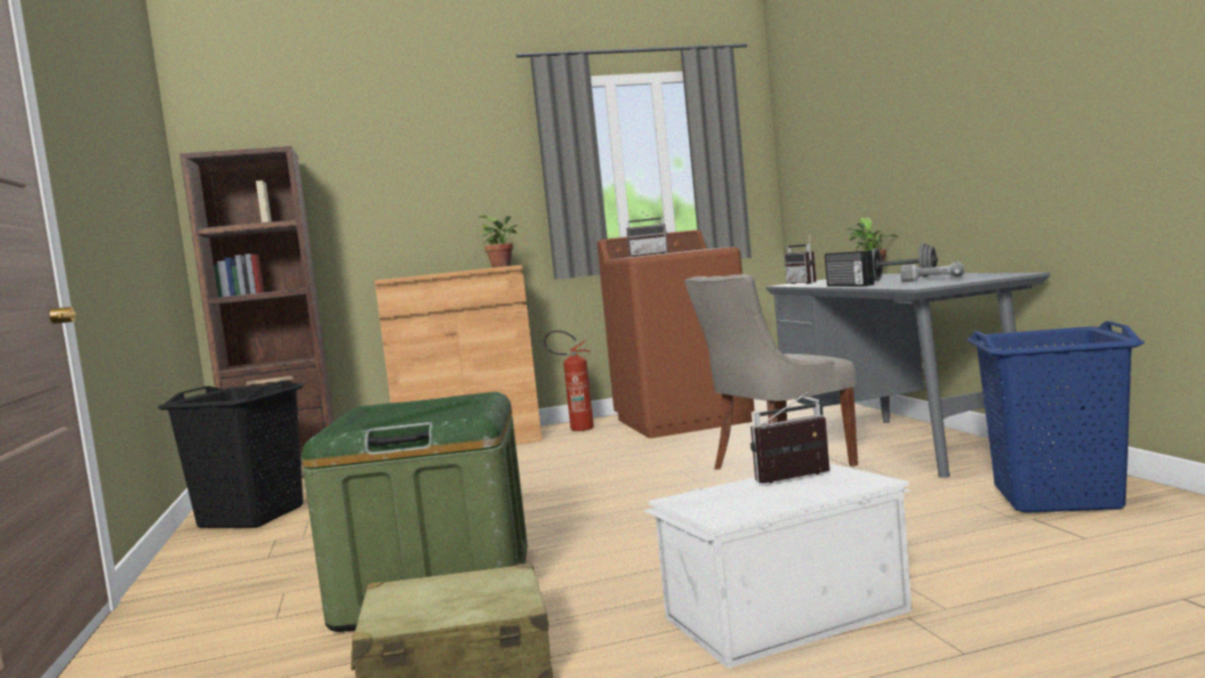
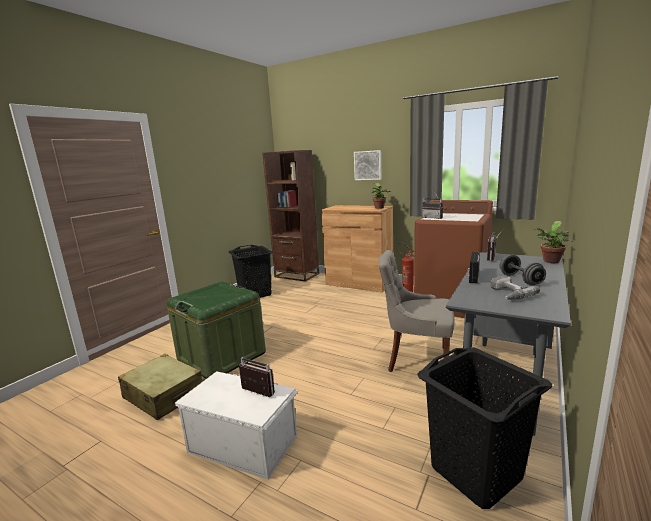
camera: 45 degrees right, 10 degrees up
(444, 187) = (368, 165): none -> picture
(1057, 498) = (476, 472): blue laundry basket -> black laundry basket

